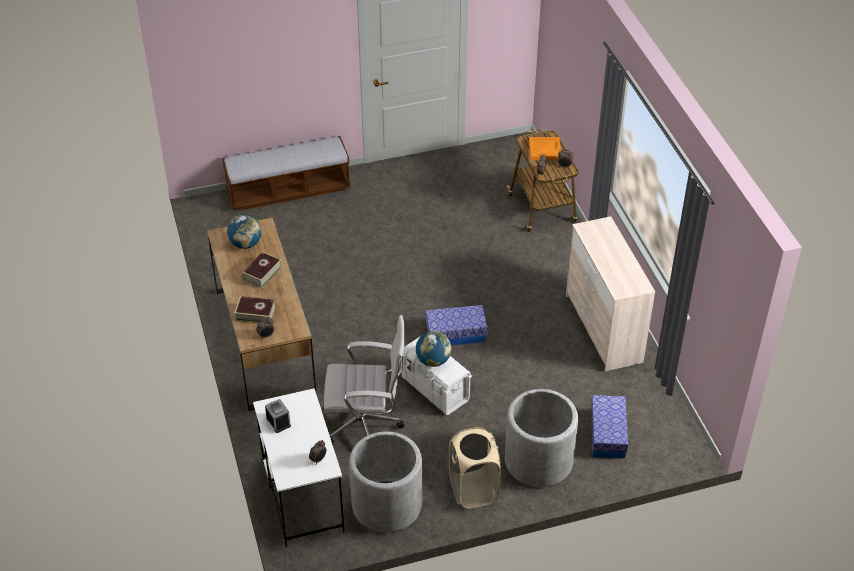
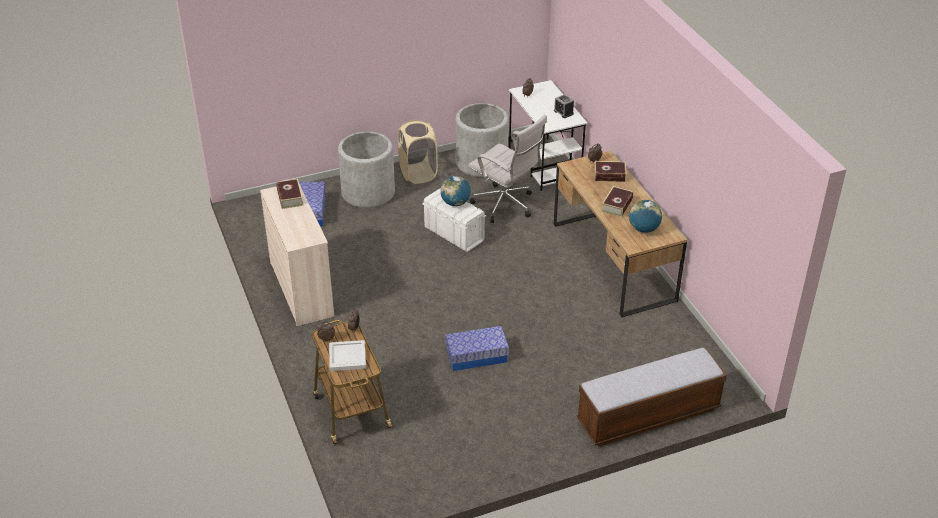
camera: 175 degrees right, 5 degrees down
(367, 427) = (506, 206): white office chair -> white office chair turned 135 degrees counterclockwise
(455, 334) = (440, 277): storage box -> storage box (476, 356)
(544, 150) = (348, 356): orange tray -> white tray
(619, 278) = (290, 197): none -> book

